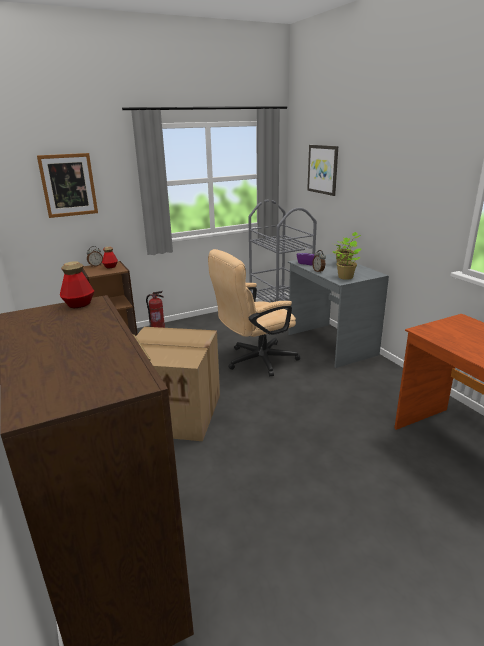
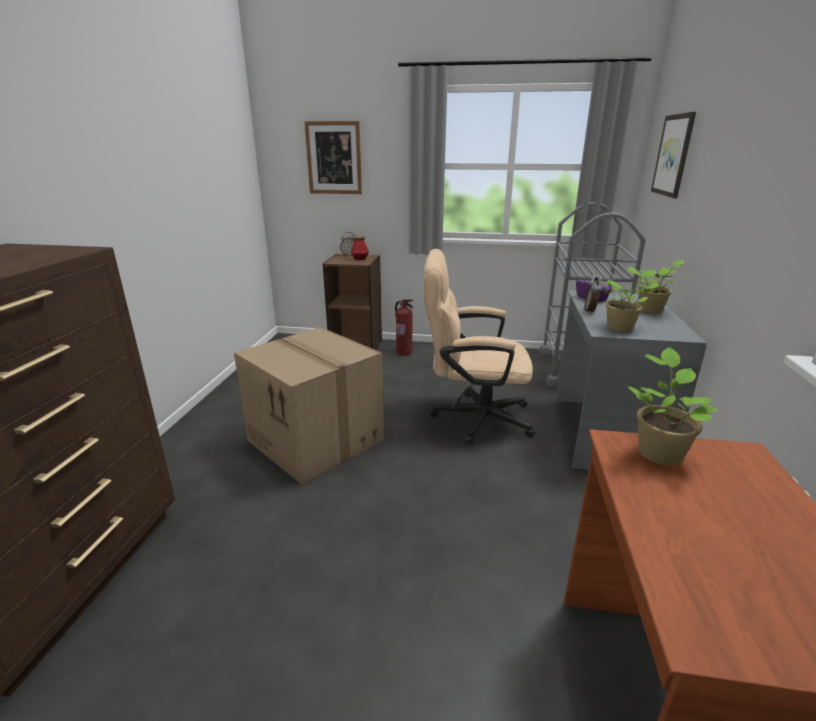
camera: 35 degrees right, 0 degrees up
(79, 304) = (65, 249): bottle -> none
(439, 328) = (658, 451): none -> potted plant

